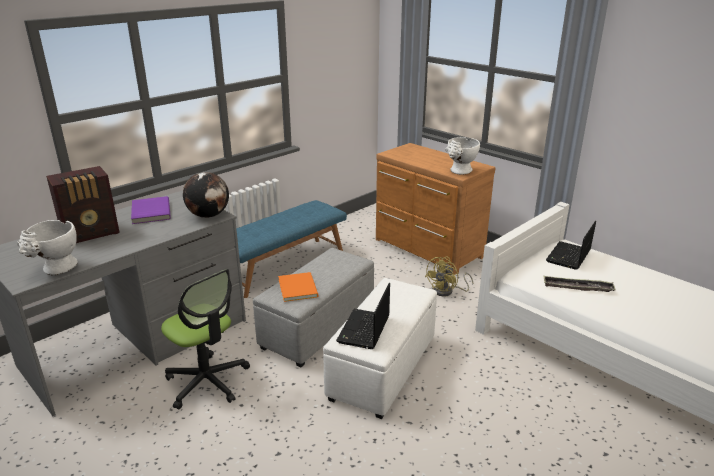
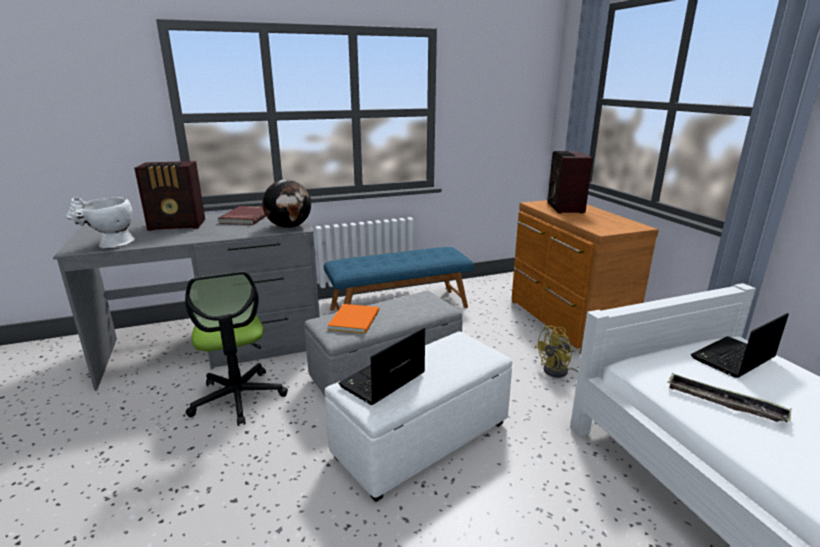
camera: 25 degrees right, 5 degrees down
(150, 212) = (245, 217): purple book -> red book
(416, 155) = (564, 208): none -> radio
(460, 172) = (604, 228): white vase -> none

